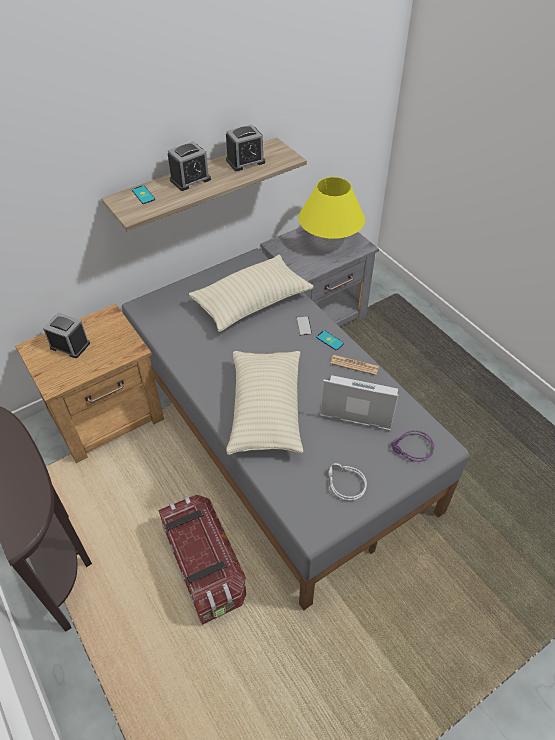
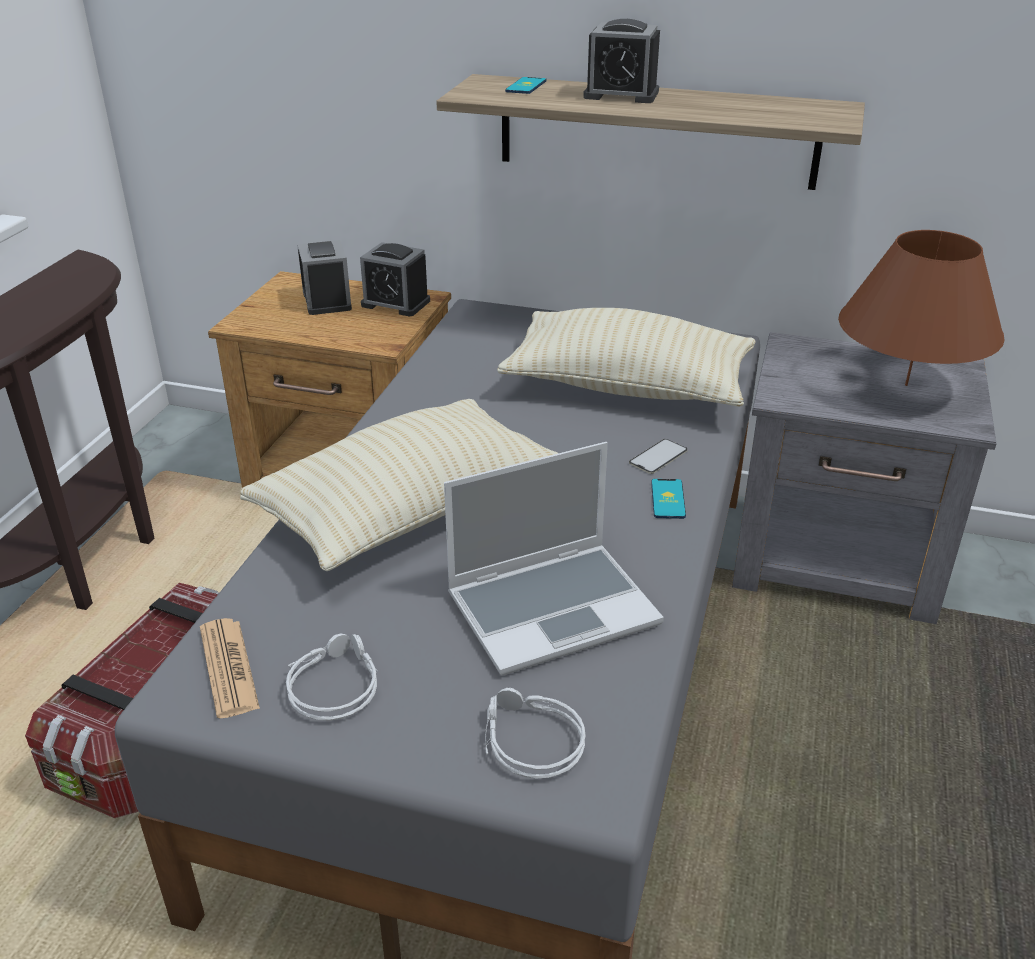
camera: 50 degrees right, 15 degrees down
(245, 161) = (748, 105): alarm clock -> alarm clock (395, 303)
(329, 240) = (905, 385): yellow table lamp -> brown table lamp
(354, 365) = (650, 555): newspaper -> newspaper (228, 668)
(358, 405) = (554, 608): laptop -> laptop turned 90 degrees clockwise
(411, 449) = (528, 741): purple headphones -> grey headphones

